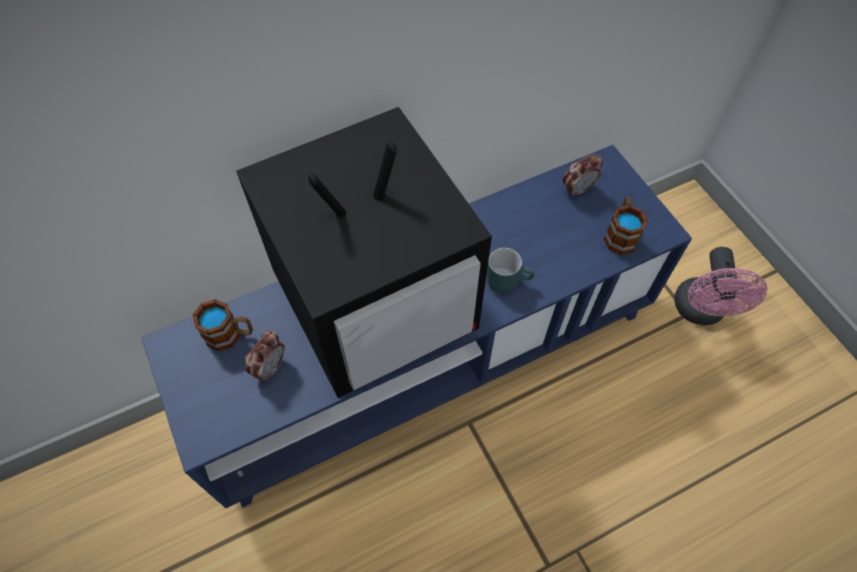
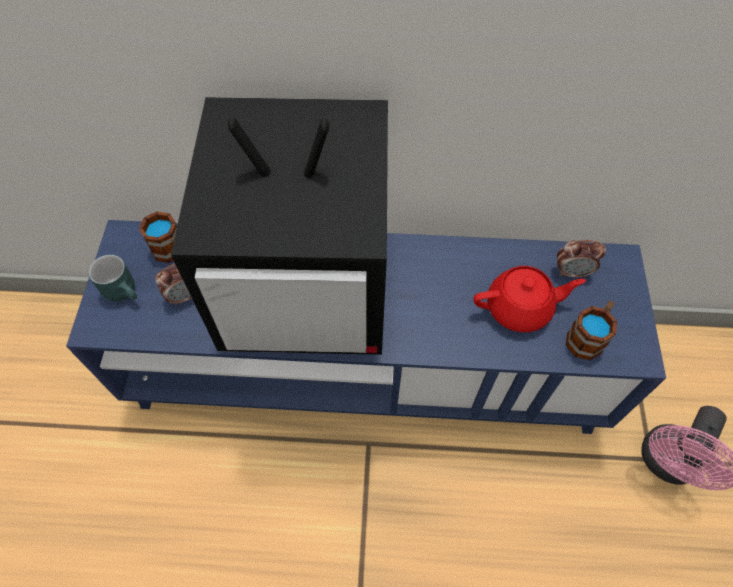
camera: 30 degrees right, 0 degrees up
(507, 279) = (443, 323): turquoise mug -> turquoise mug (125, 290)
(557, 237) = (520, 308): none -> red teapot

